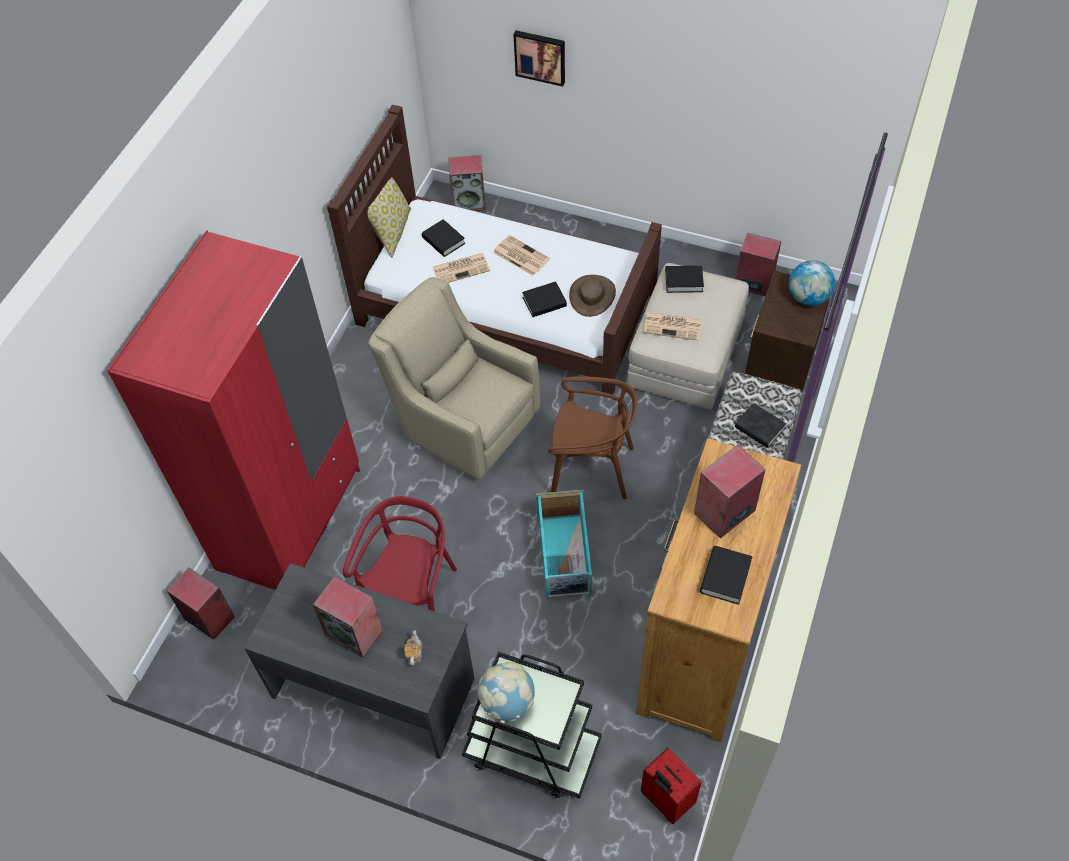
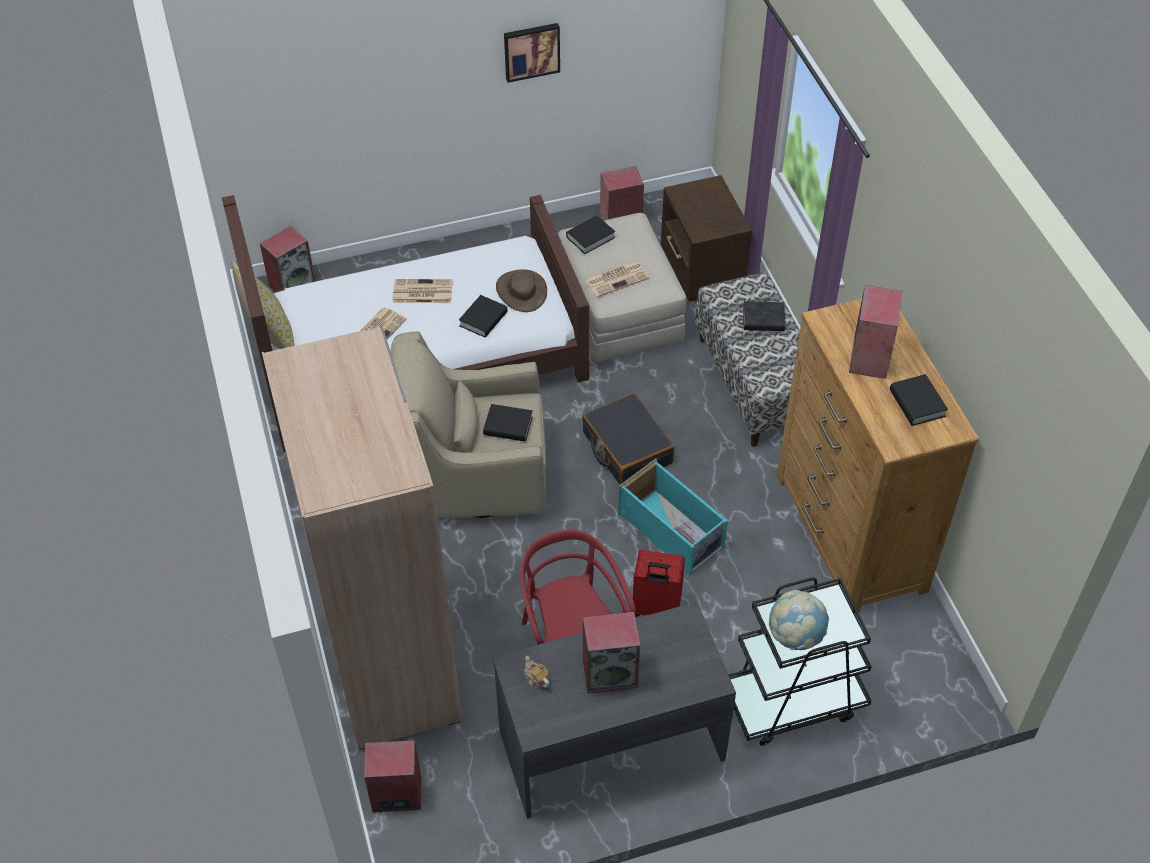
camera: 40 degrees left, 5 degrees down
(290, 518) = (390, 658): red wardrobe -> beige wardrobe
(413, 652) = (677, 654): teapot -> teapot (536, 678)
(443, 241) = (334, 317): black book -> black book (508, 426)
(540, 56) = (347, 83): picture -> picture (531, 51)
(591, 468) = (626, 448): brown chair -> black suitcase
(665, 799) = (929, 663): red suitcase -> red suitcase (655, 609)
(808, 298) = (711, 195): globe -> none

